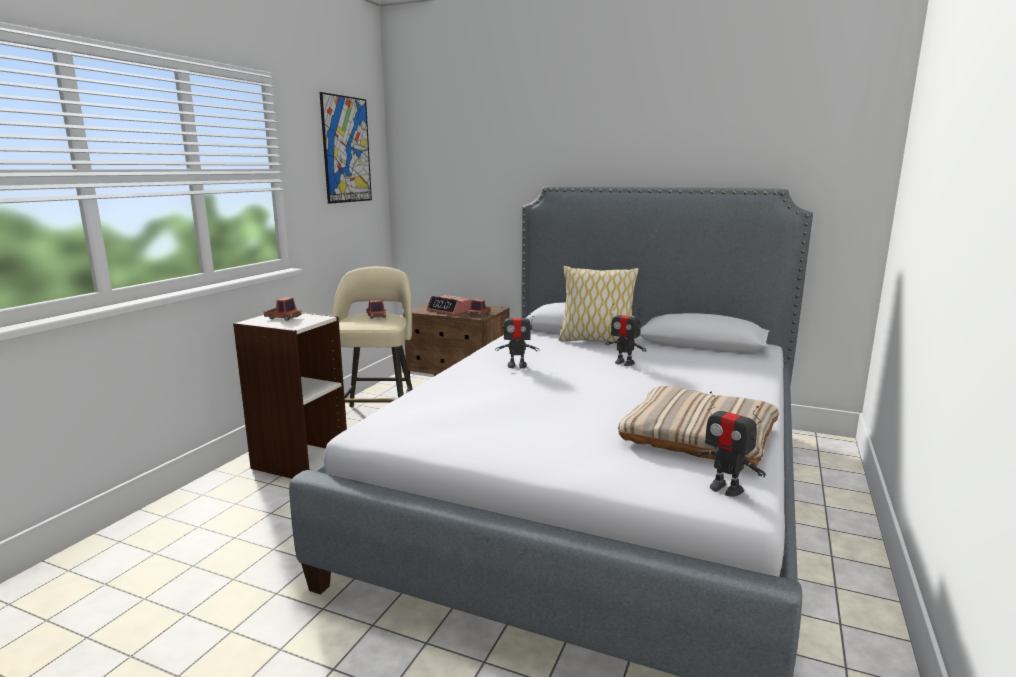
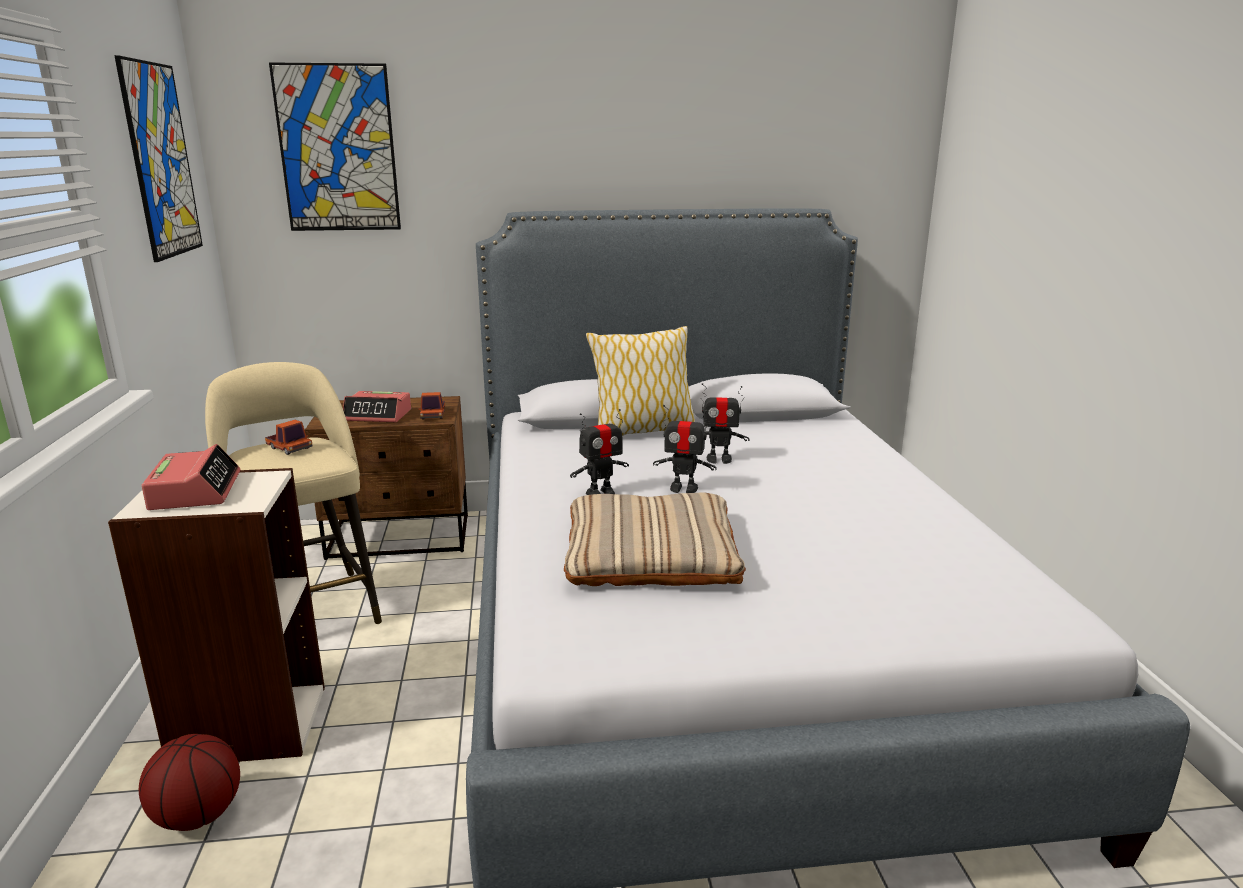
camera: 30 degrees left, 5 degrees up
(243, 492) = (198, 815): none -> basketball
(283, 318) = (195, 491): toy truck -> alarm clock
(453, 146) = (337, 149): none -> picture
(699, 435) = (925, 545): beige pillow -> beige pillow (651, 552)
(725, 488) = (1039, 610): toy robot -> toy robot (683, 488)

